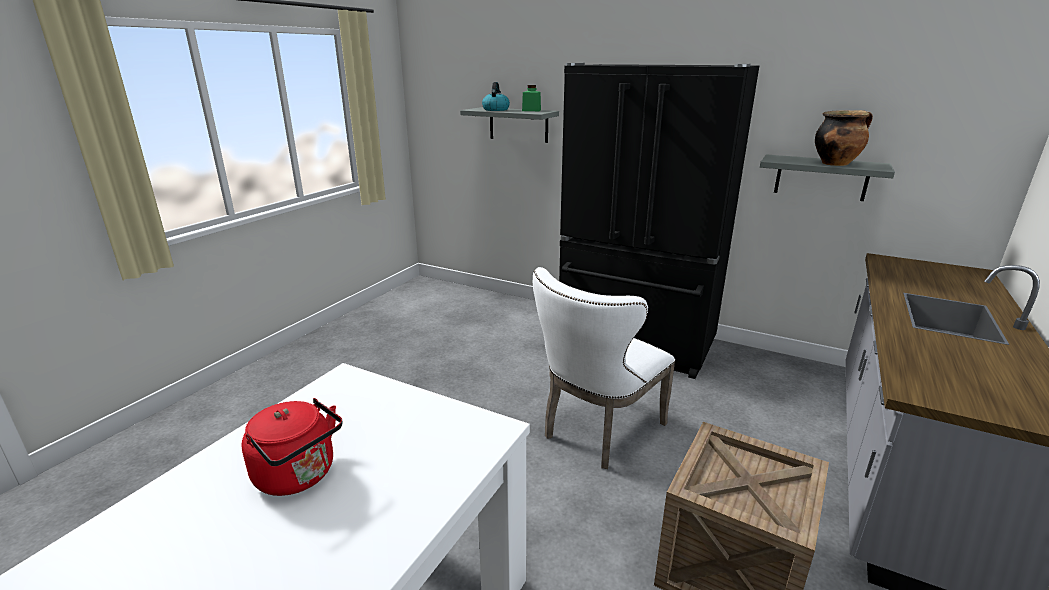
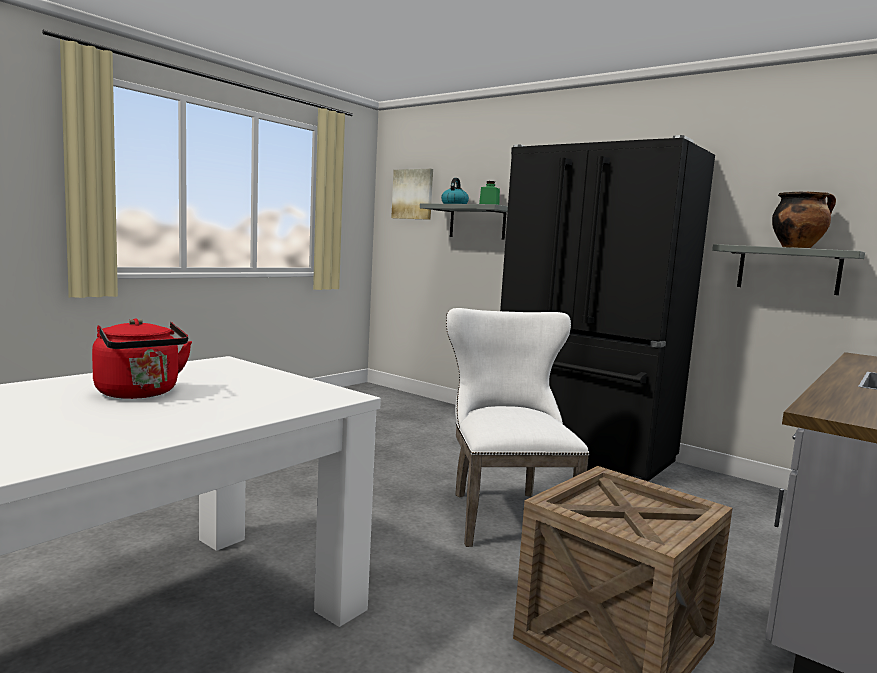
camera: 10 degrees right, 15 degrees down
(446, 93) = (413, 194): none -> picture
(598, 432) = (504, 513): white chair -> white chair turned 120 degrees clockwise

